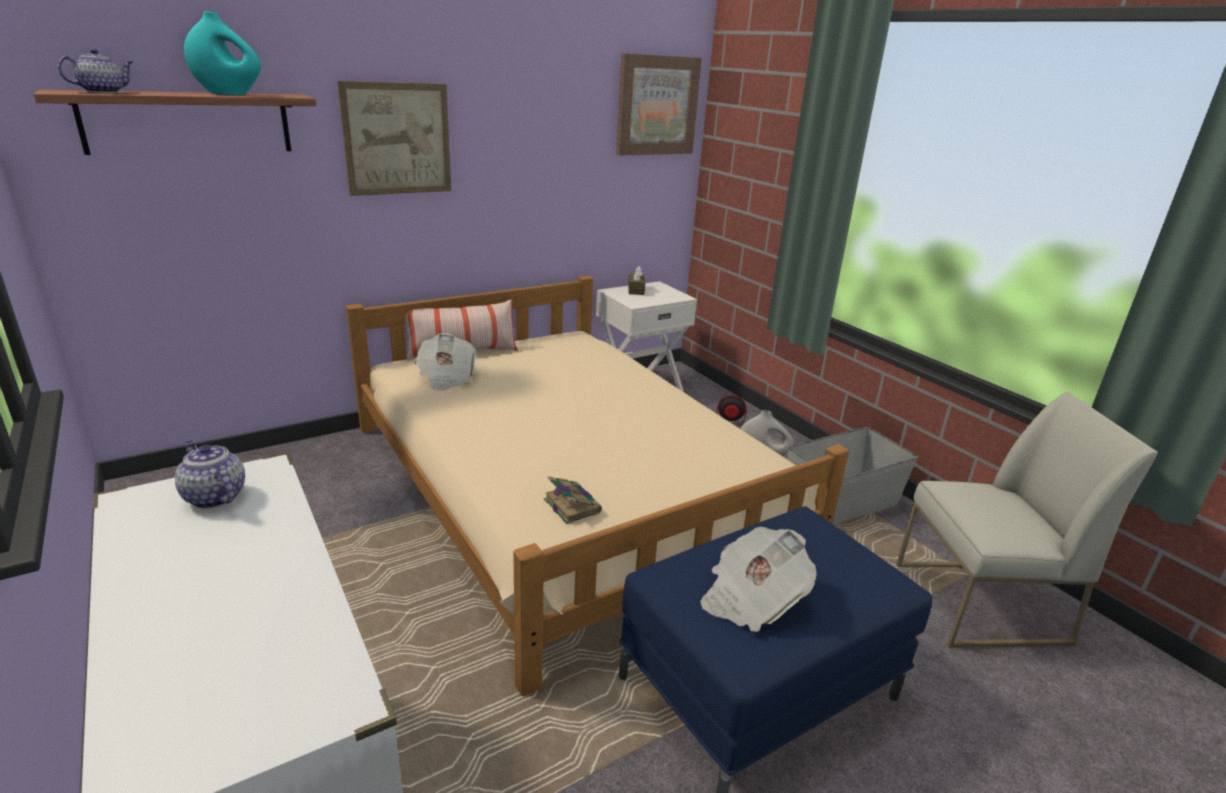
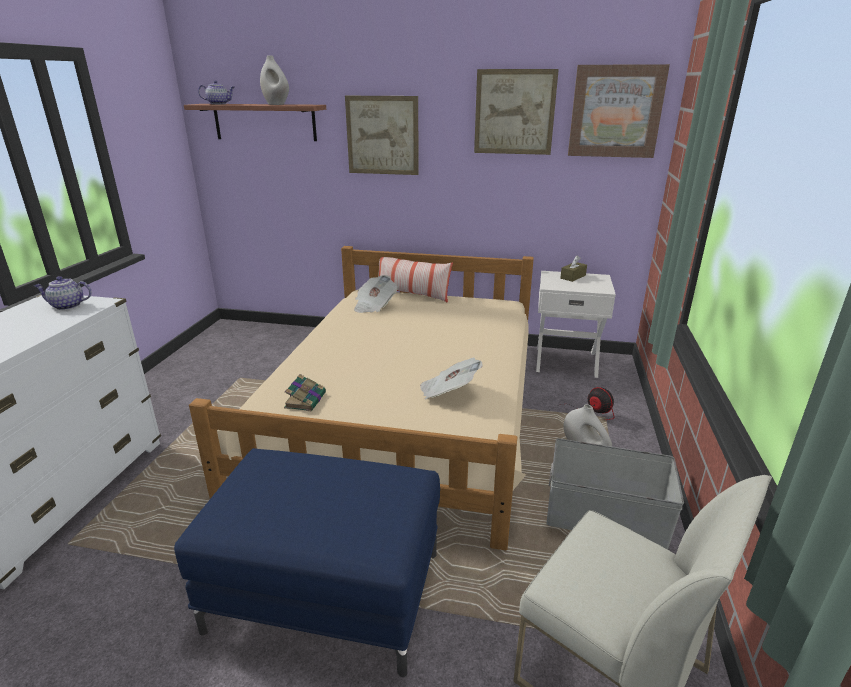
camera: 45 degrees right, 0 degrees up
(213, 497) = (67, 306): teapot -> teapot turned 90 degrees counterclockwise
(228, 94) = (276, 104): turquoise vase -> white vase
(561, 106) = (514, 112): none -> picture
(751, 599) = (272, 498): newspaper -> newspaper (448, 392)

